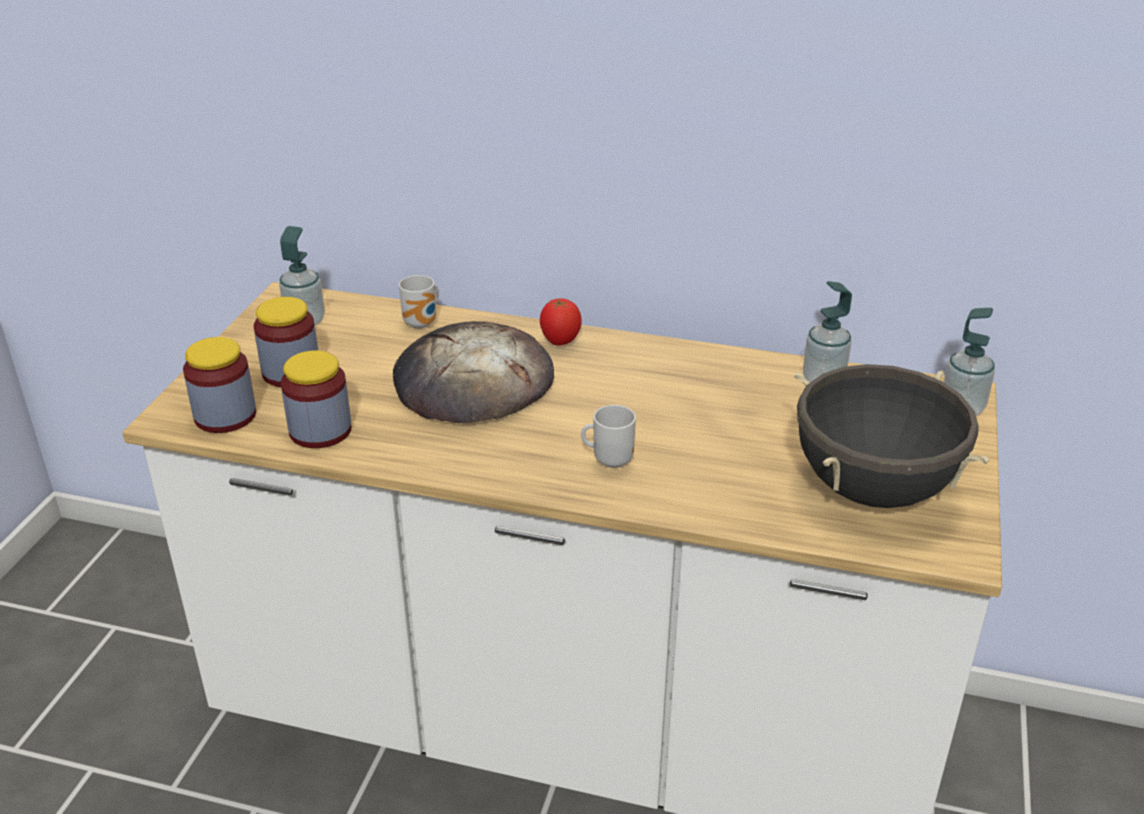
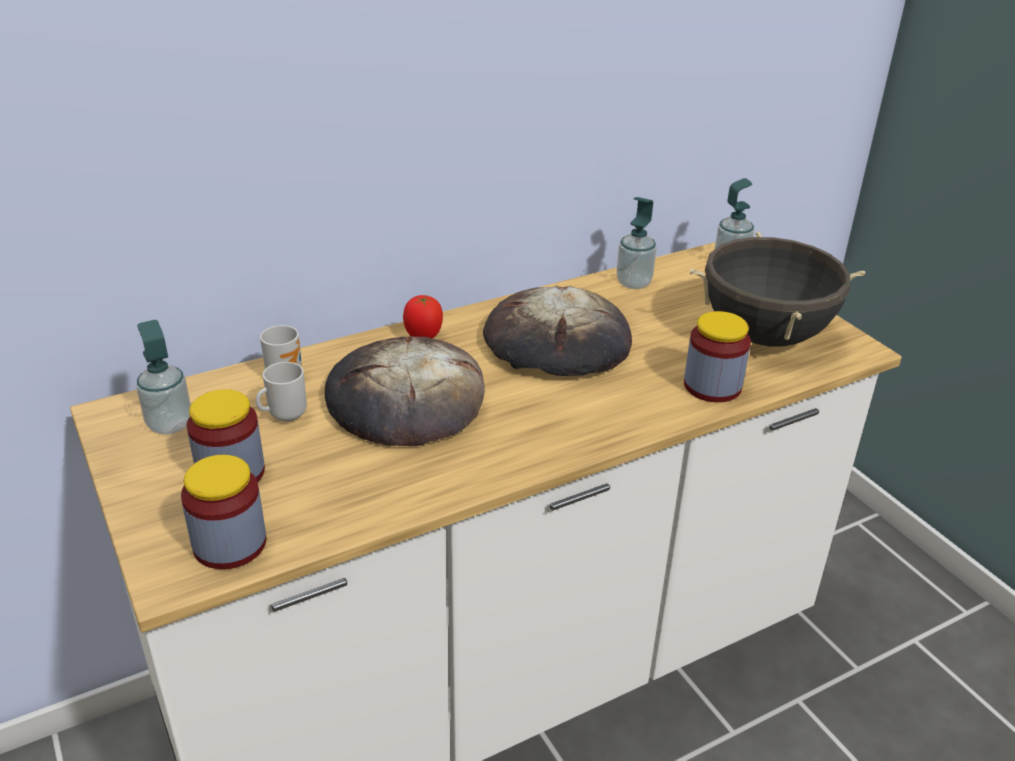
camera: 45 degrees left, 0 degrees up
(320, 430) = (343, 505): jar -> jar (712, 386)
(610, 460) = (595, 402): mug -> mug (284, 415)
(660, 397) = (556, 343): none -> bread

